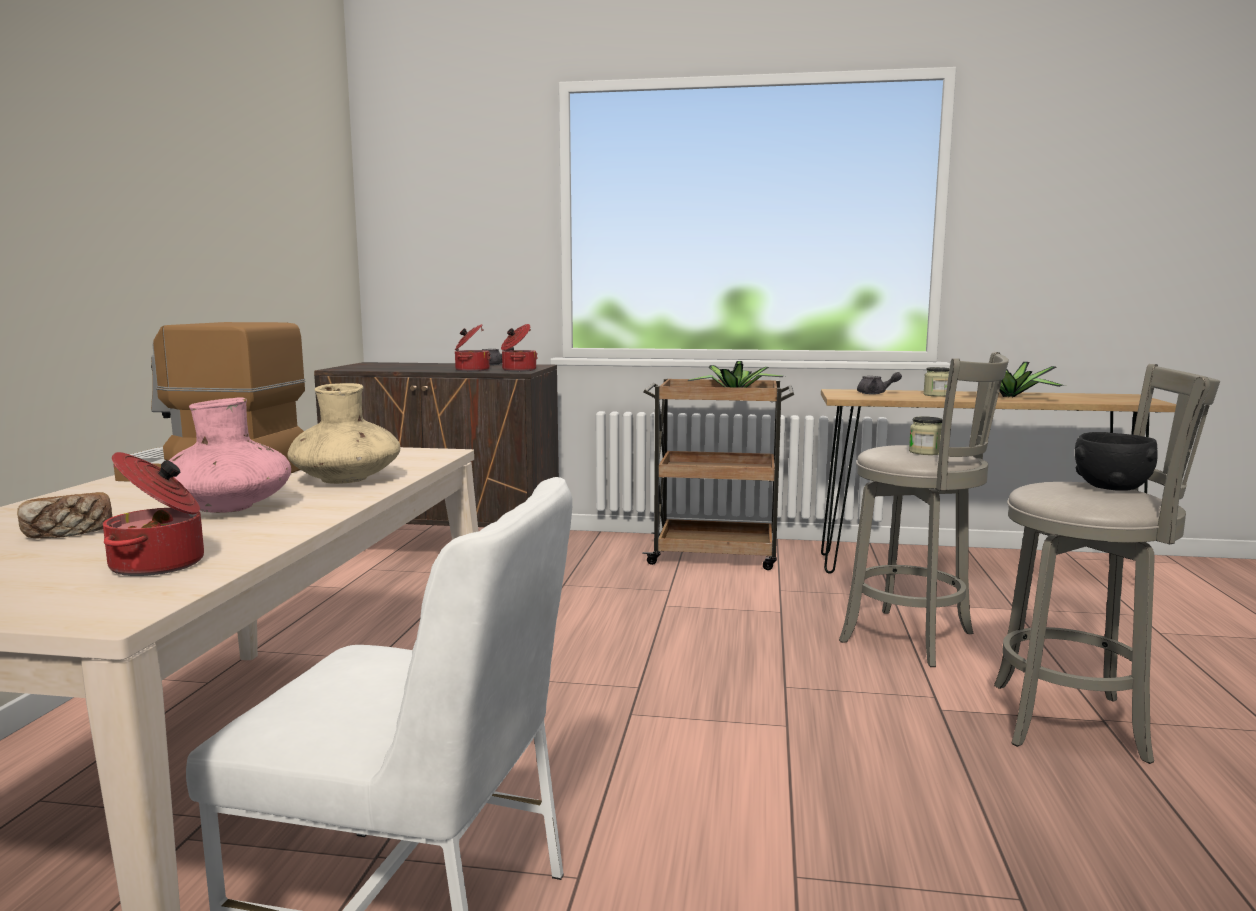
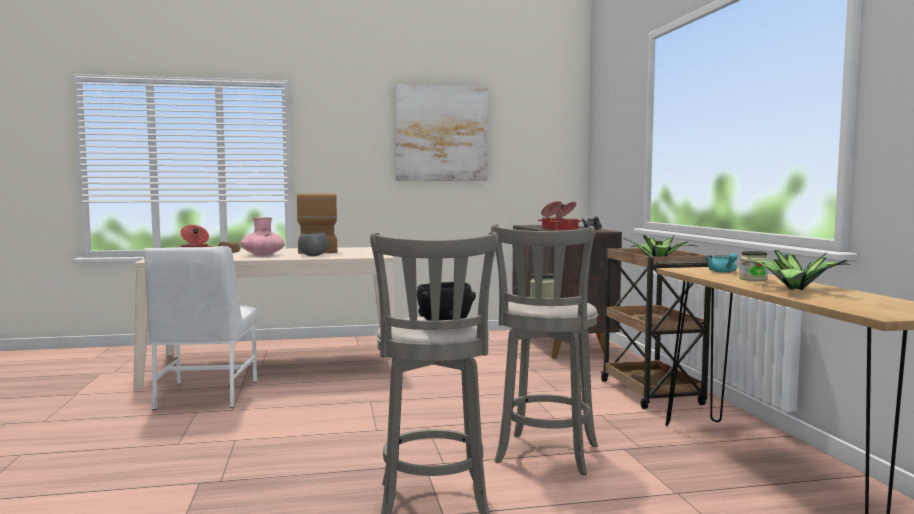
camera: 70 degrees right, 5 degrees down
(203, 186) = (441, 134): none -> picture
(346, 480) = (314, 256): beige vase -> grey bowl
(876, 393) = (723, 272): grey teapot -> turquoise teapot

